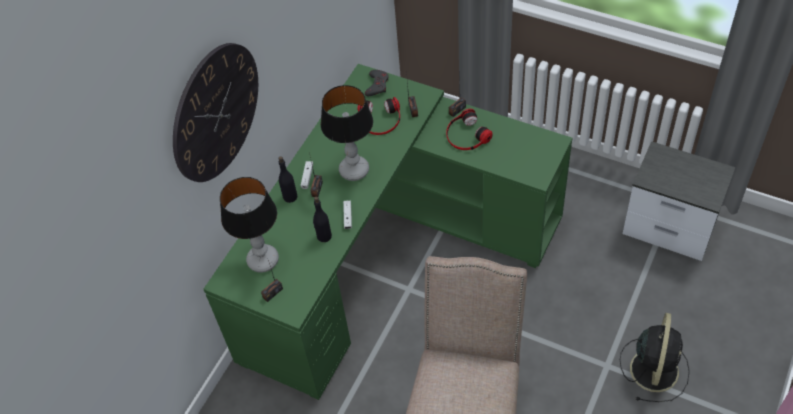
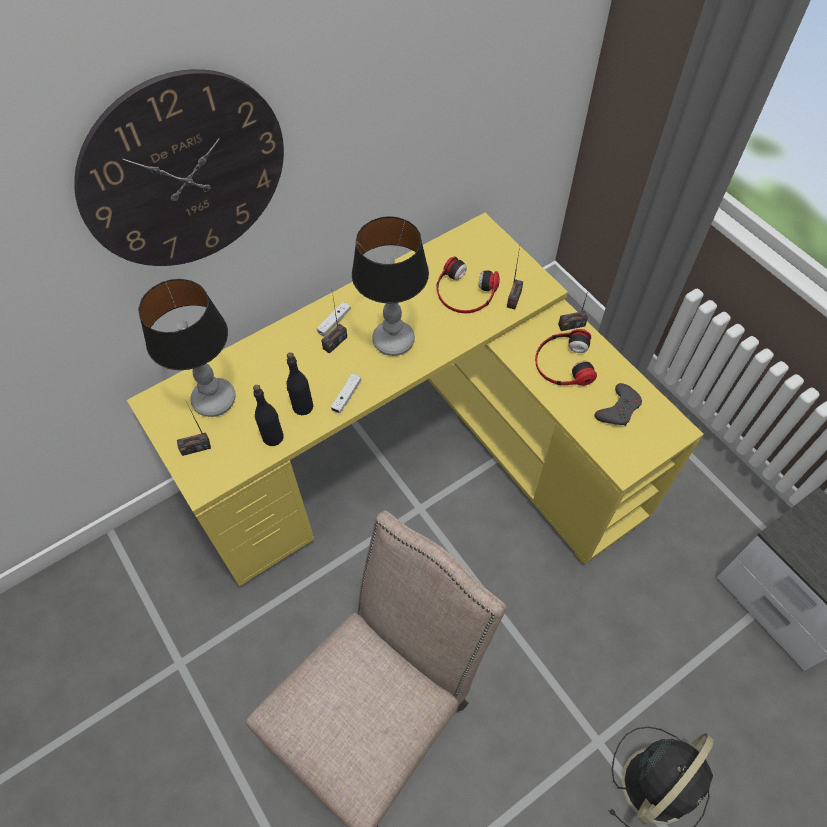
camera: 25 degrees right, 5 degrees up
(290, 196) = (298, 336): black bottle -> black bottle (273, 437)
(377, 85) = (490, 248): grey game controller -> grey game controller (618, 409)
(386, 255) = (419, 455): green desk -> yellow desk

